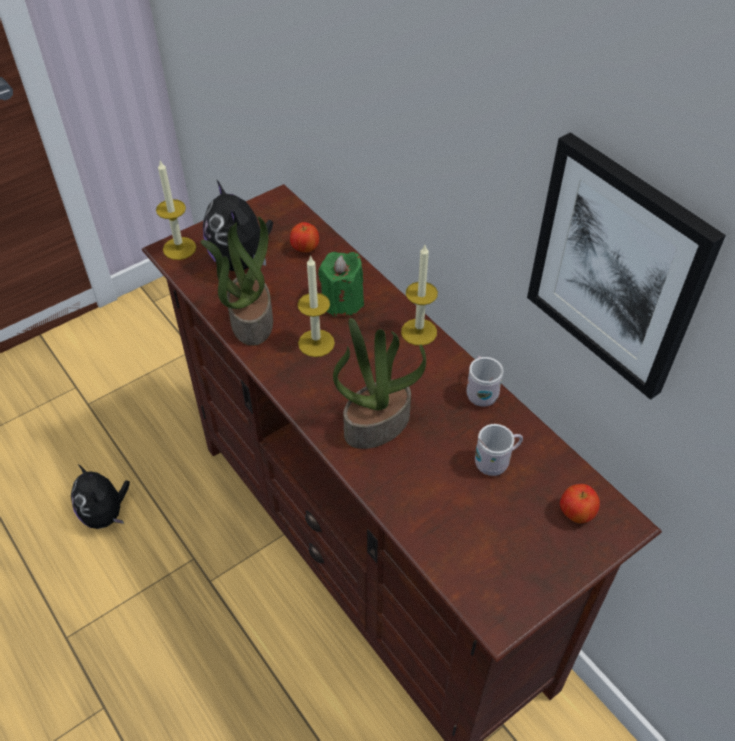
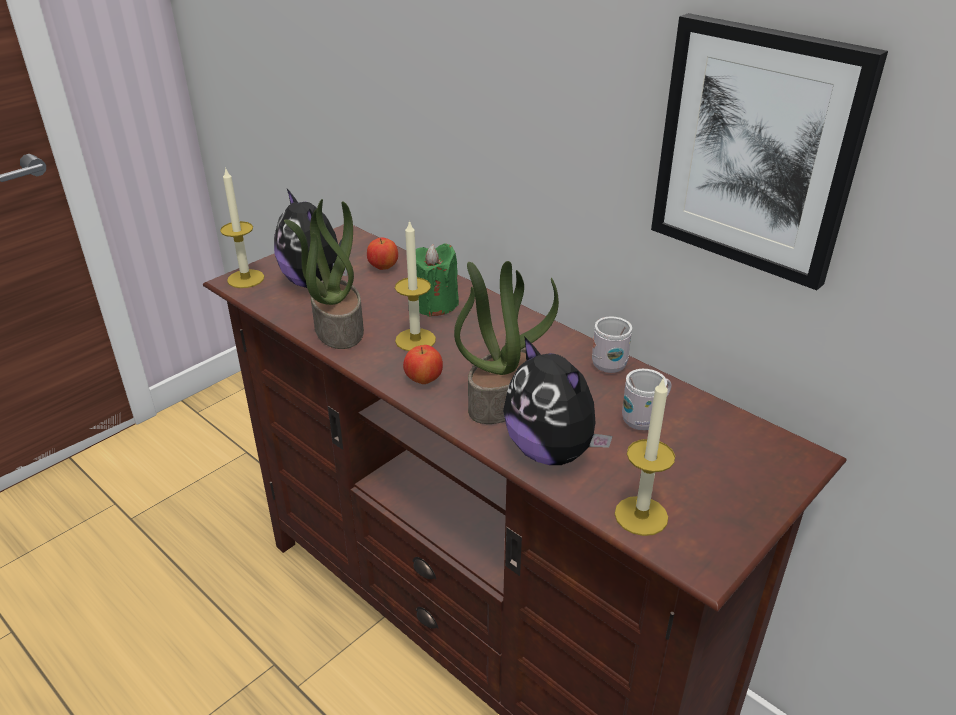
camera: 10 degrees left, 15 degrees down
(106, 514) = (162, 631): plush toy -> plush toy (551, 451)
(419, 332) = (523, 320): candle -> candle (641, 515)
(576, 513) = (749, 453): apple -> apple (423, 380)

